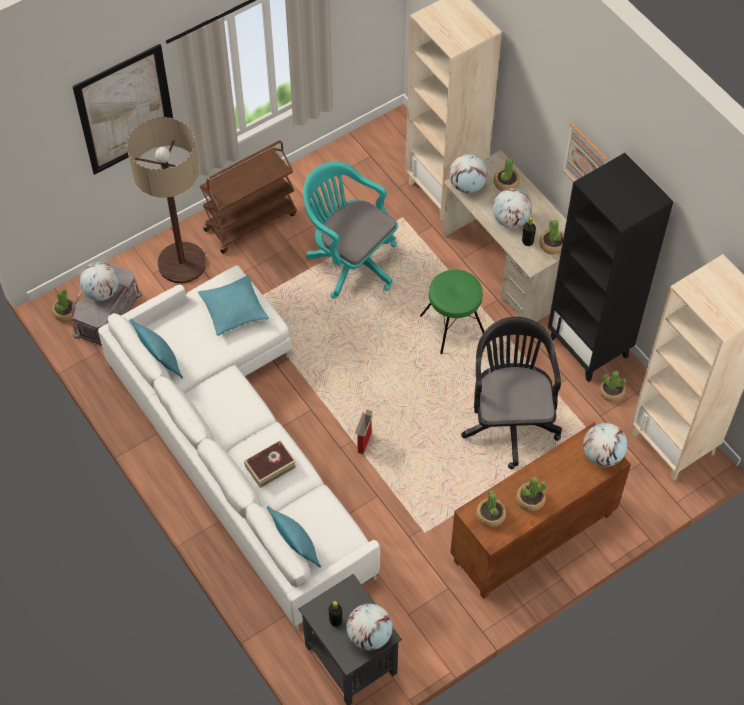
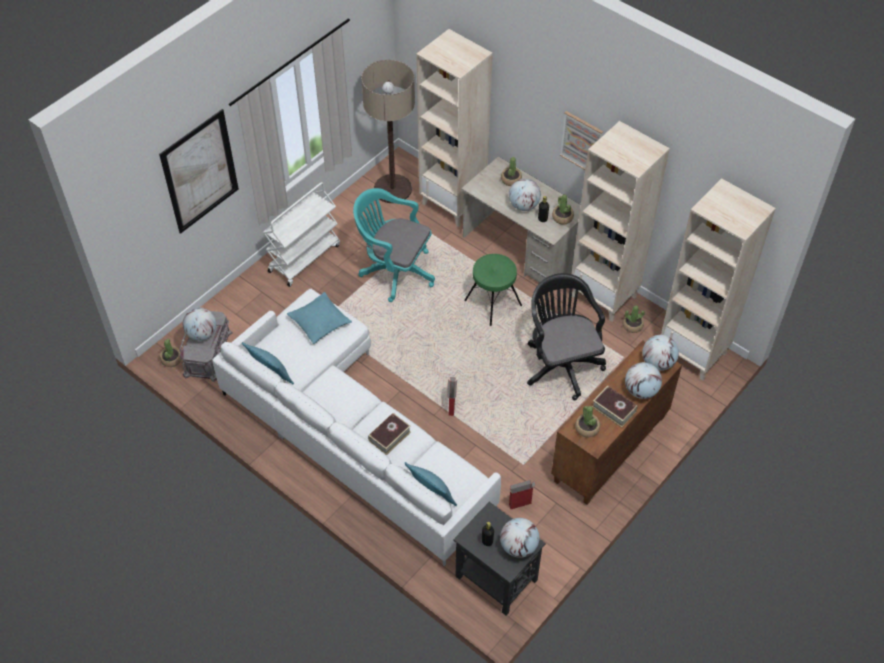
camera: 15 degrees left, 5 degrees down
(182, 263) = (258, 301): floor lamp -> floor lamp (393, 189)
(250, 221) = (304, 257): brown cart -> white cart
(406, 579) = (520, 504): none -> cardboard box
(467, 185) = (481, 187): globe -> globe (641, 390)
(530, 500) = (614, 409): potted plant -> book
(589, 347) = (604, 296): black bookcase -> beige bookcase

